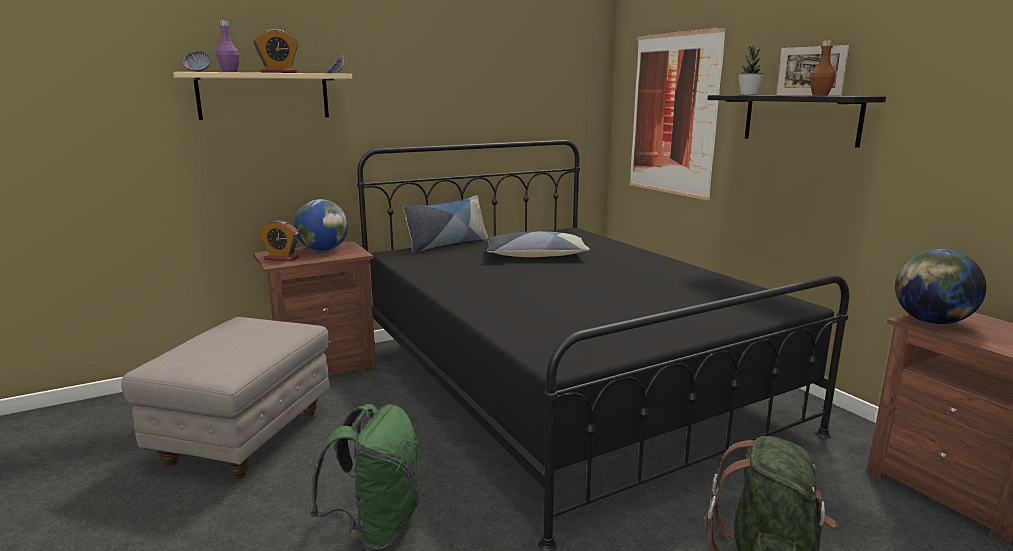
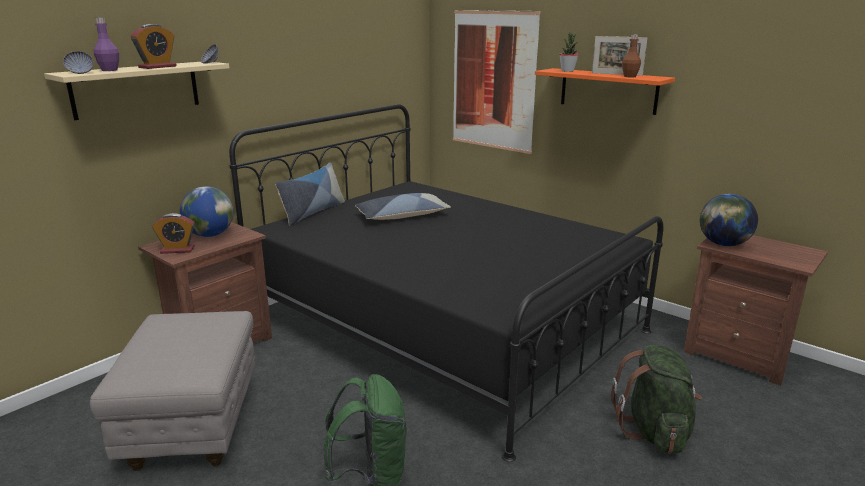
camera: 20 degrees left, 5 degrees up
(800, 119) = (608, 91): black shelf -> orange shelf

